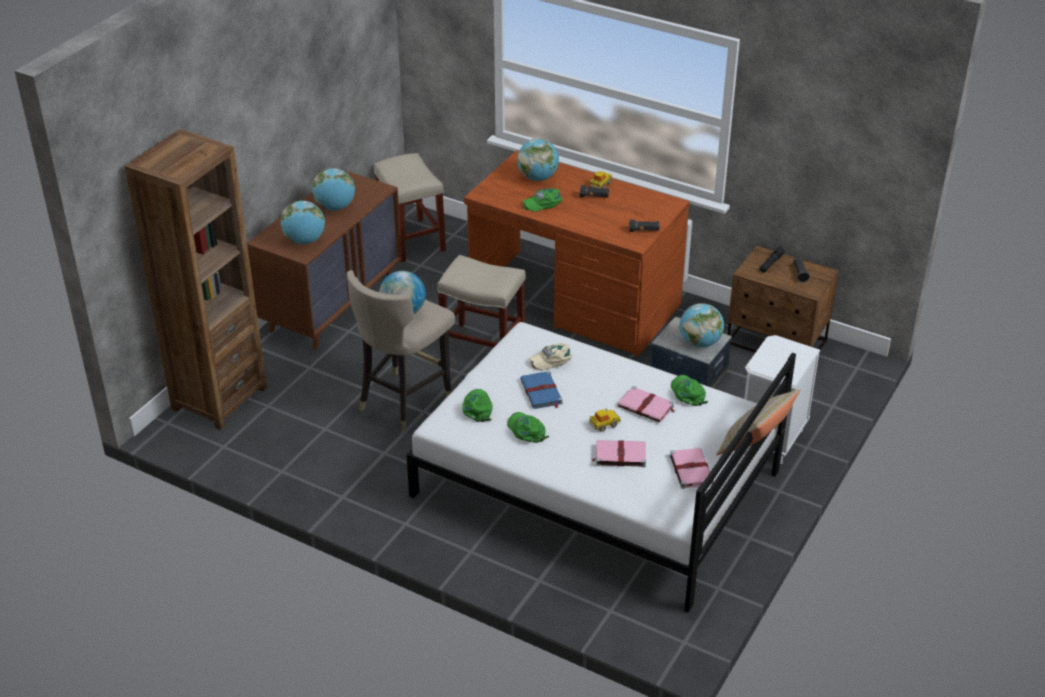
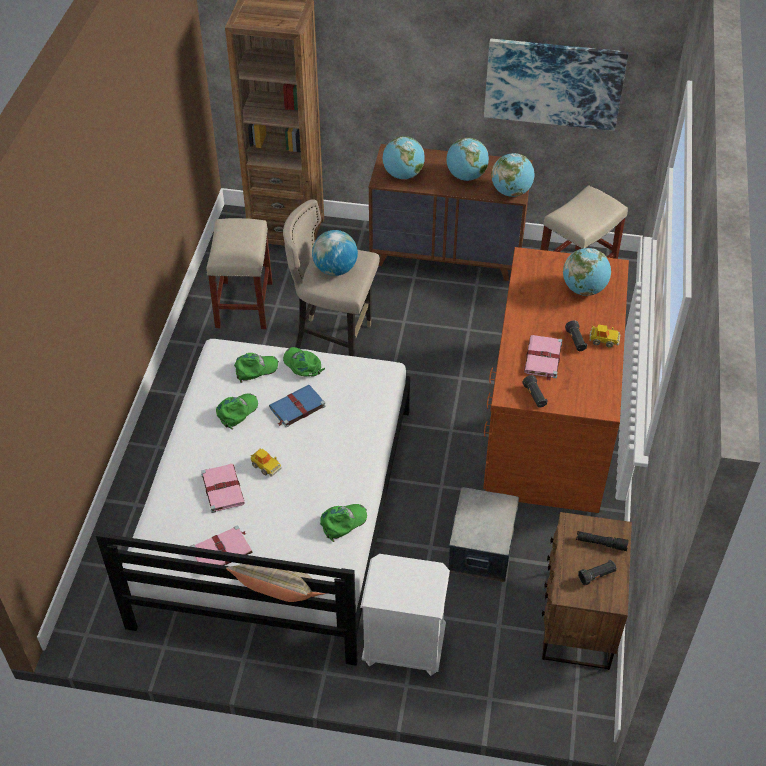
camera: 70 degrees right, 10 degrees up
(337, 85) = (554, 83): none -> picture
(483, 345) = (441, 373): beige stool -> beige stool (244, 305)
(543, 202) = (539, 305): green cap -> green cap (302, 364)
(551, 359) = (349, 401): beige cap -> none
(646, 407) = (306, 493): pink book -> pink book (543, 359)
(700, 343) = (481, 528): globe -> globe (511, 192)

